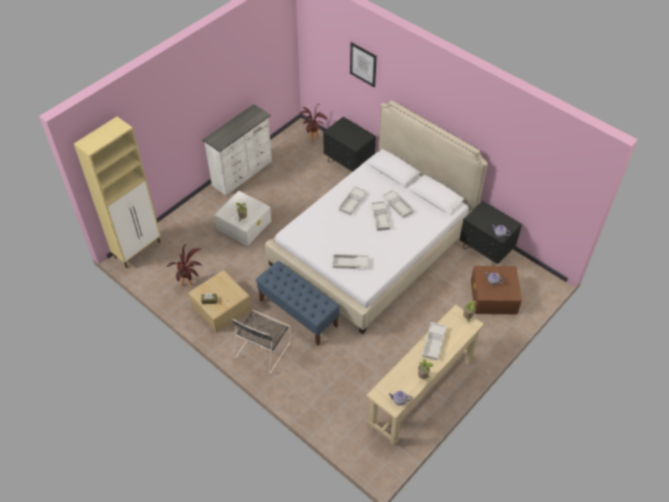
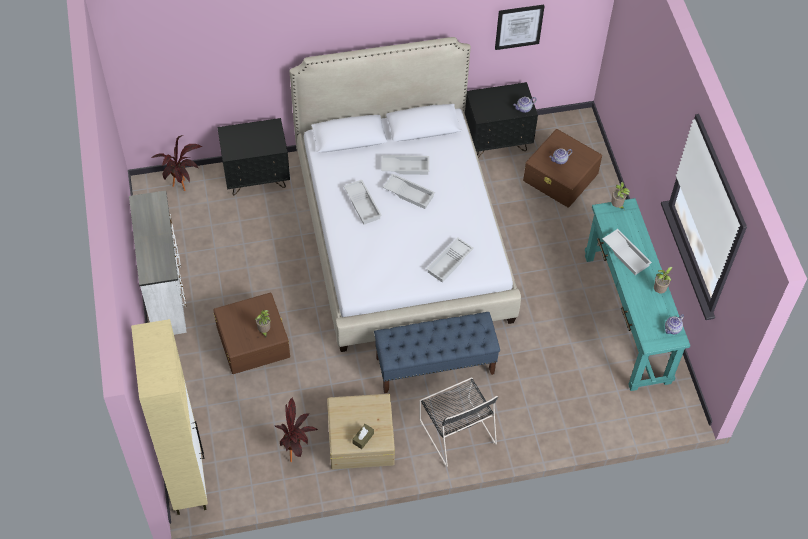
camera: 55 degrees left, 5 degrees up
(244, 224) = (253, 340): white storage box -> brown storage box
(363, 64) = (238, 42): picture -> picture (519, 26)
(421, 392) = (626, 318): beige console table -> turquoise console table

